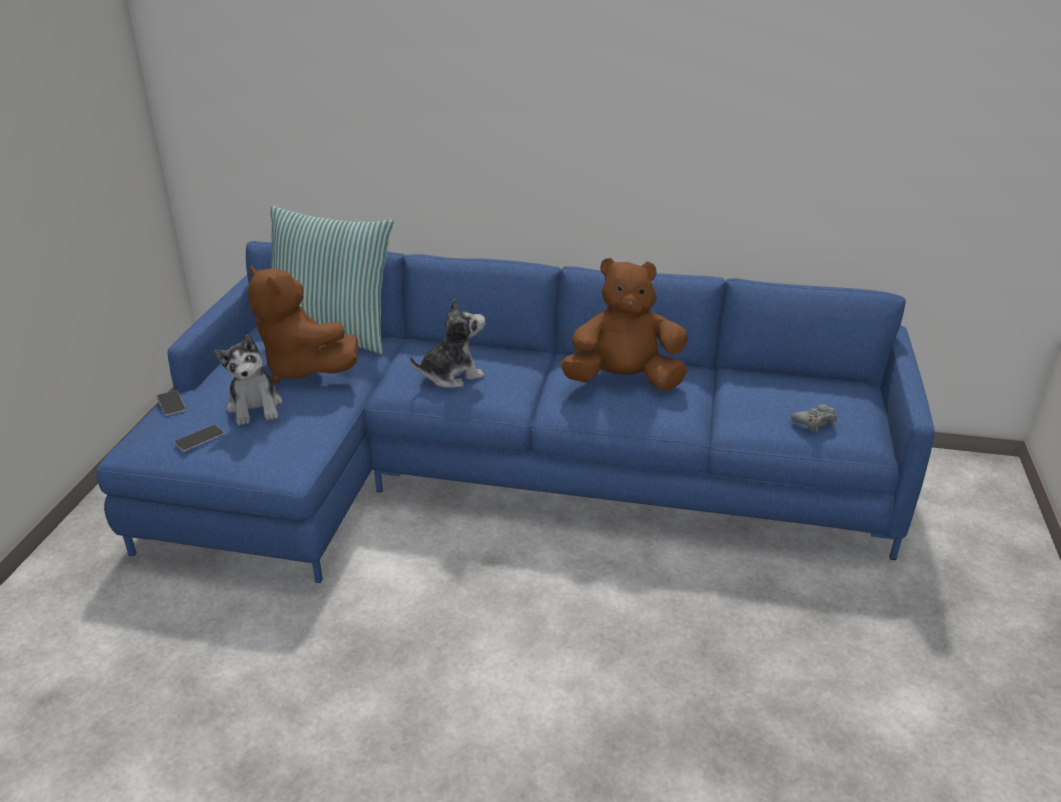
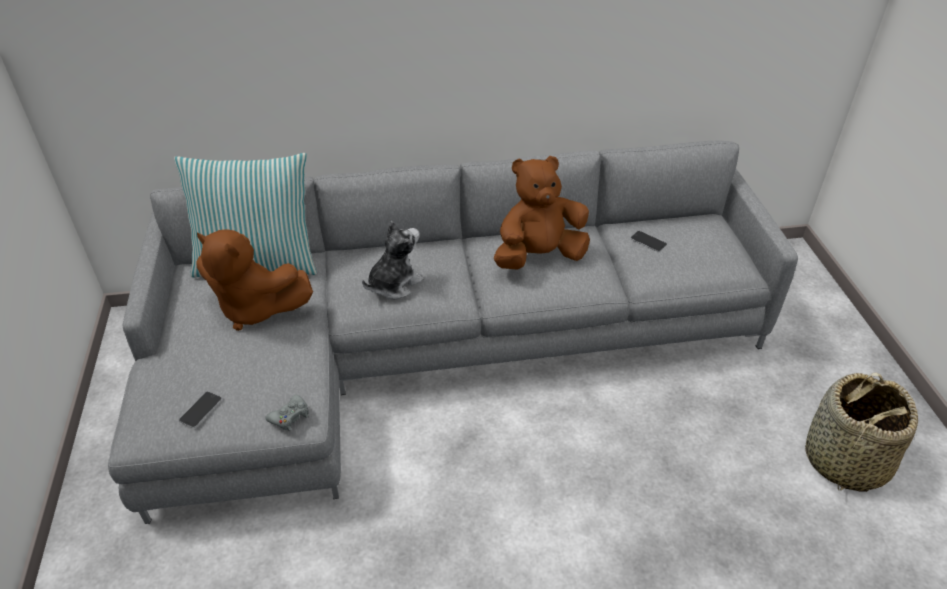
camera: 20 degrees left, 10 degrees up
(171, 403) = (147, 377): phone -> phone (648, 241)
(255, 407) = (234, 361): plush toy -> none
(499, 472) = (435, 348): blue sofa -> grey sofa
(815, 422) = (700, 263): grey game controller -> grey game controller (290, 416)
(946, 706) = (844, 460): none -> basket

